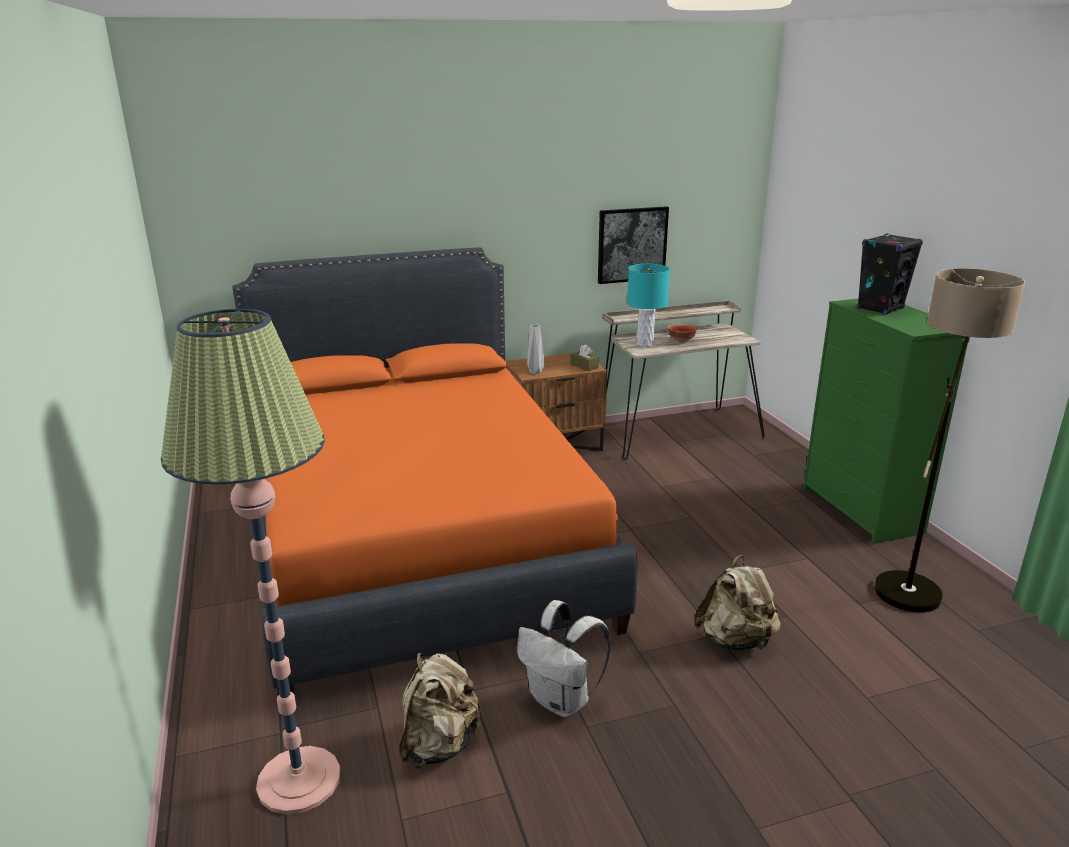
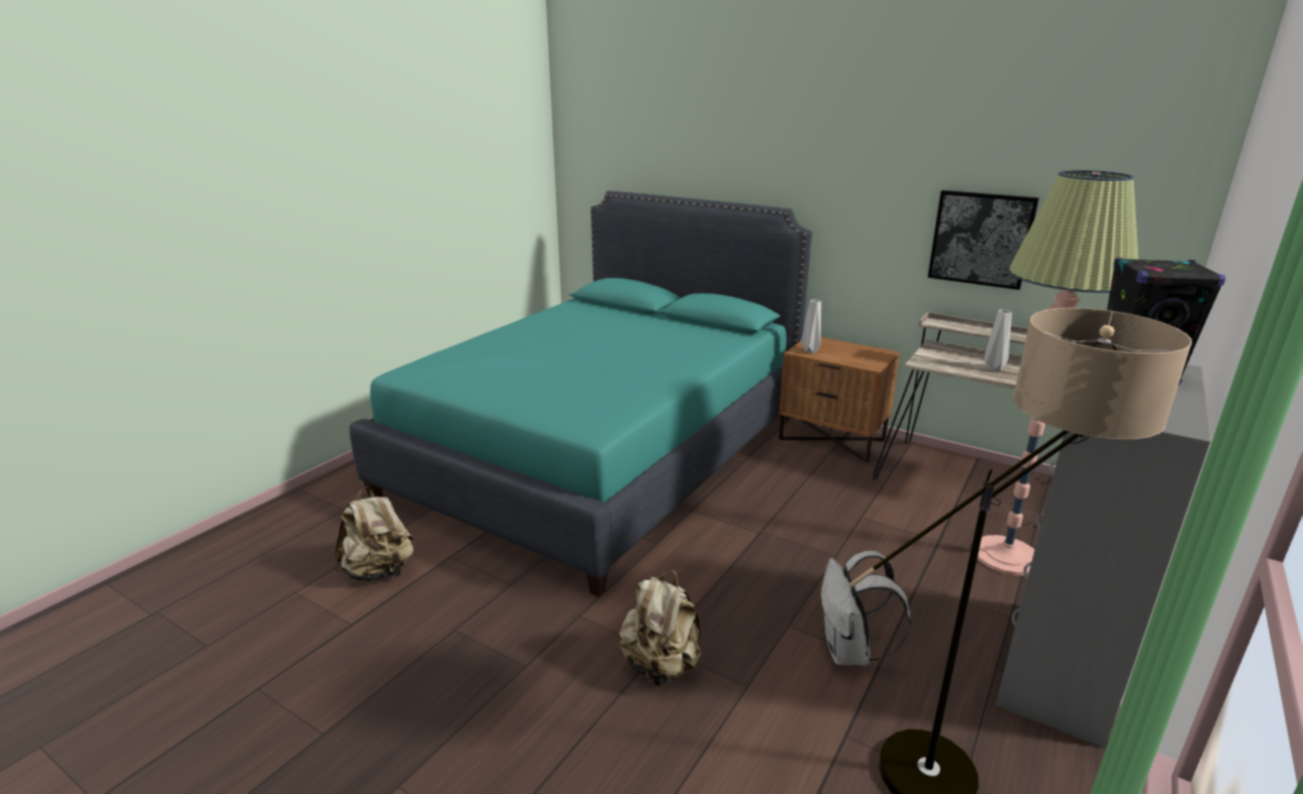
camera: 50 degrees right, 0 degrees up
(299, 780) = (307, 537): floor lamp -> floor lamp (1006, 556)
(419, 541) = (602, 453): orange bed -> turquoise bed
(562, 701) = (475, 603): white backpack -> white backpack (850, 652)
(584, 366) = (866, 361): brown tissue box -> none
(645, 344) = (944, 358): turquoise table lamp -> none
(681, 341) = (994, 368): bowl -> grey vase
(862, 511) = (1057, 669): green dresser -> grey dresser

